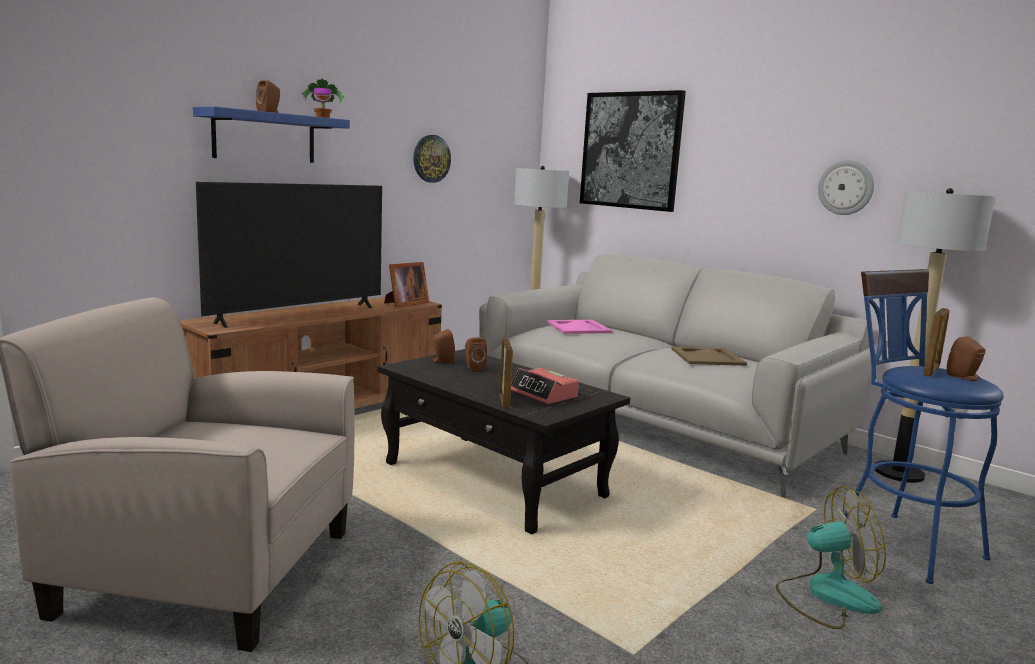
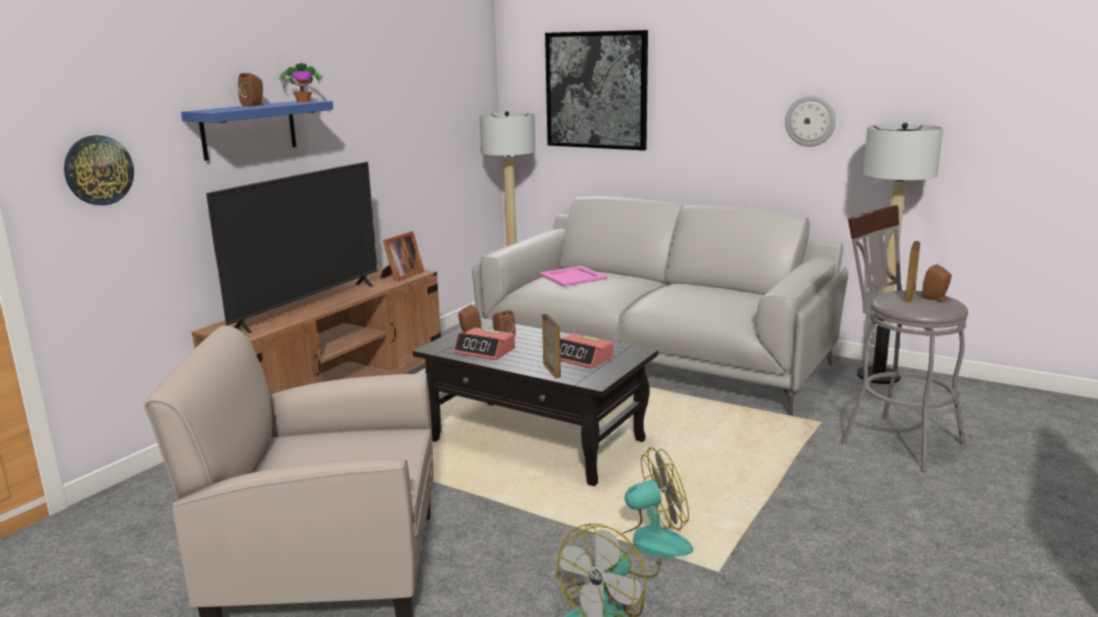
camera: 10 degrees left, 5 degrees up
(431, 158) = (401, 120): wall clock -> wall clock (98, 170)
(448, 375) = (485, 351): none -> alarm clock
(708, 357) = (705, 294): beige tray -> none
(826, 596) = (849, 497): fan -> fan (647, 547)
(898, 541) = (892, 439): blue stool -> grey stool

